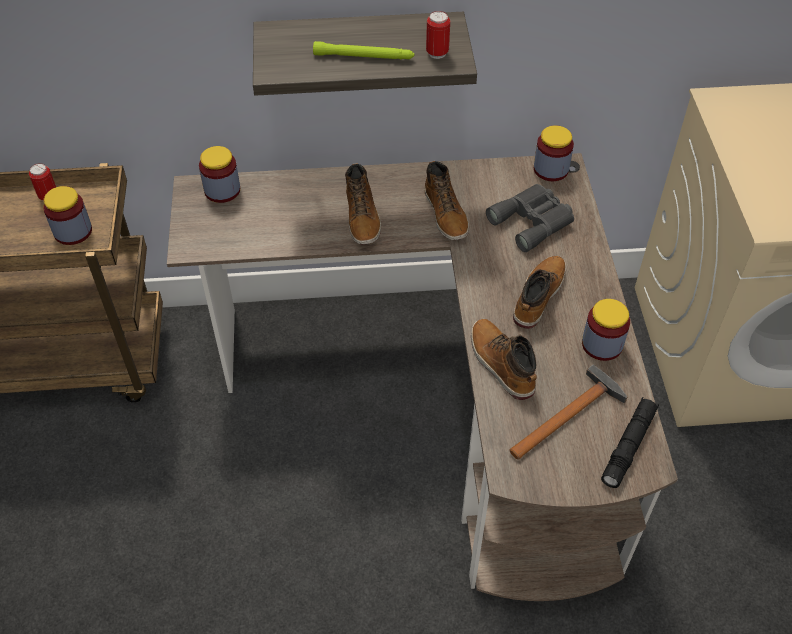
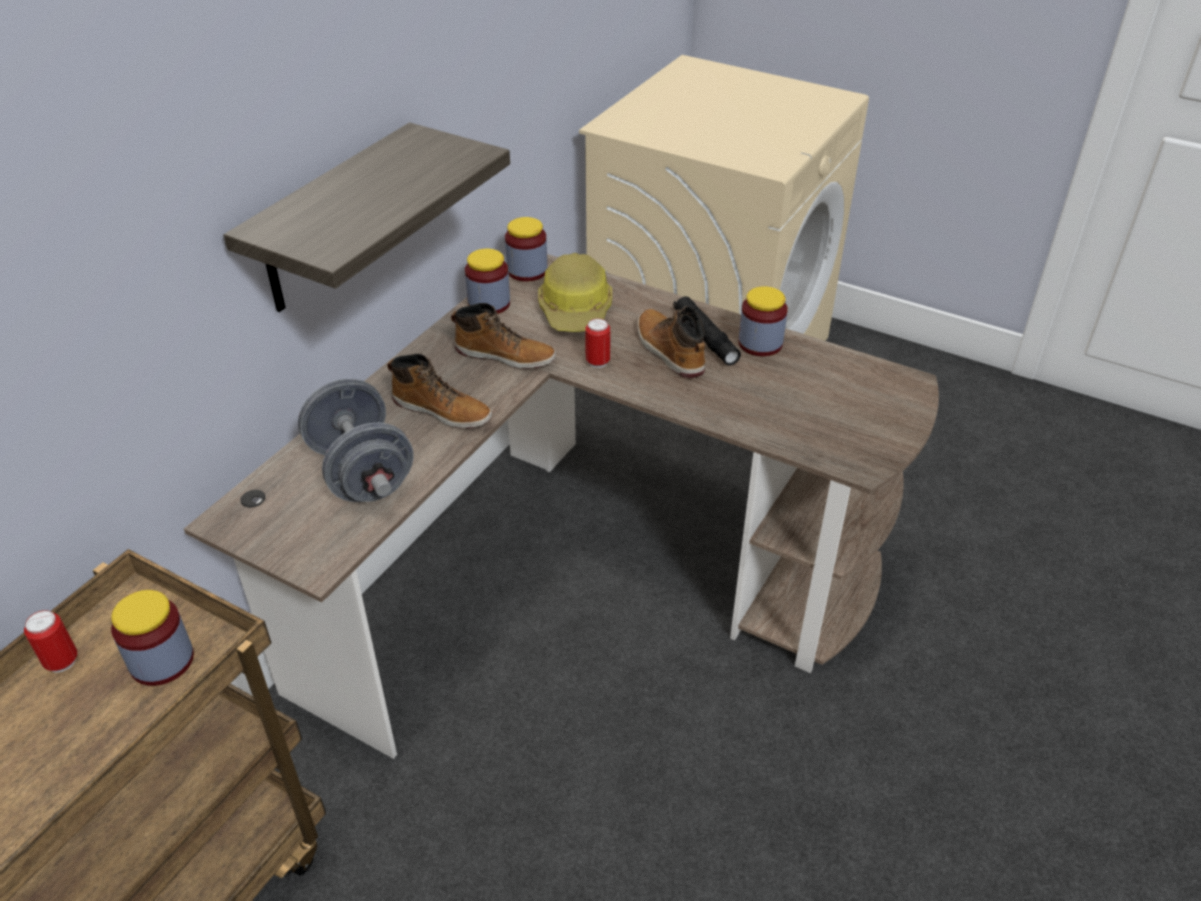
camera: 55 degrees left, 10 degrees down
(222, 190) = (265, 496): jar -> jar (489, 304)
(275, 217) = (361, 473): none -> grey dumbbell
(364, 57) = (394, 193): green flashlight -> none
(437, 53) = (450, 156): can -> can (597, 362)
(501, 364) = (727, 410): boot -> none
(533, 221) = (576, 310): grey binoculars -> hard hat
(569, 415) = (822, 399): hammer -> none
(628, 446) = (882, 383): black flashlight -> black flashlight (705, 337)

